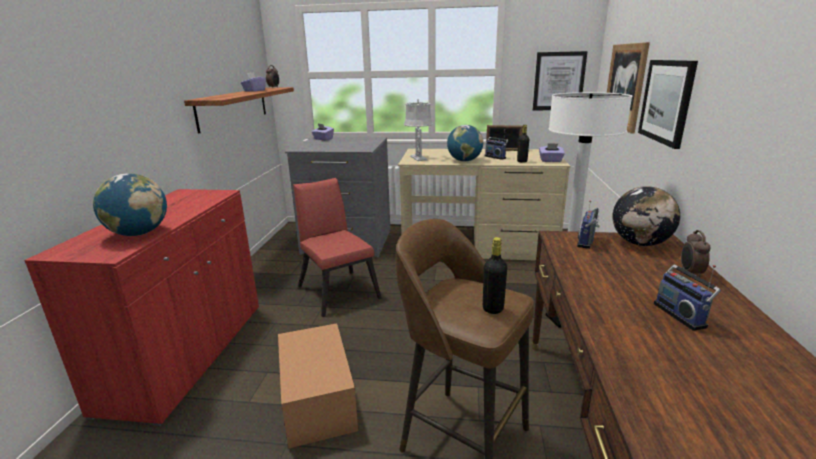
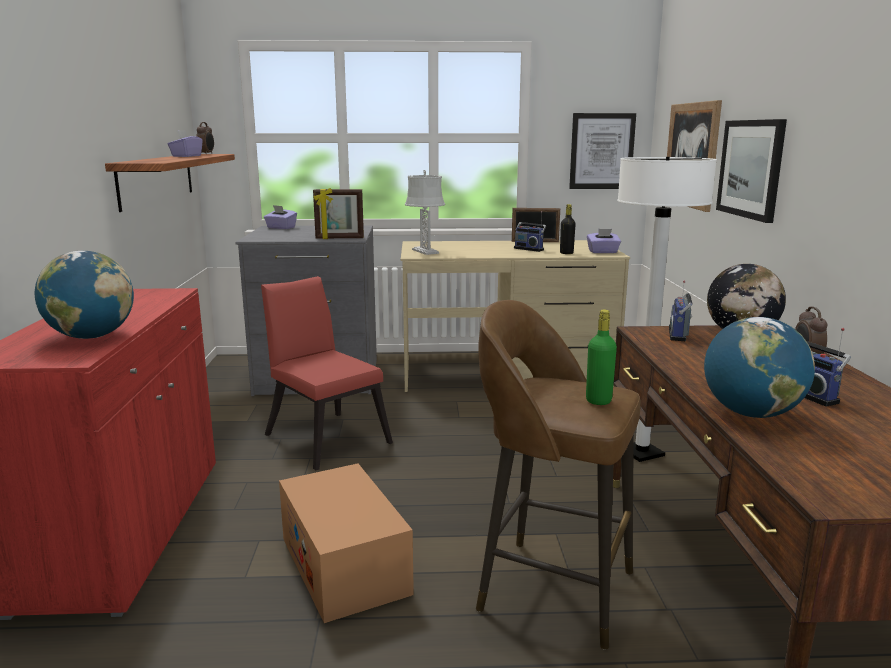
camera: 10 degrees left, 5 degrees down
(356, 149) = (339, 238): none -> picture frame
(464, 161) = (490, 253): globe -> globe (751, 413)
(493, 308) = (598, 400): black bottle -> green bottle

